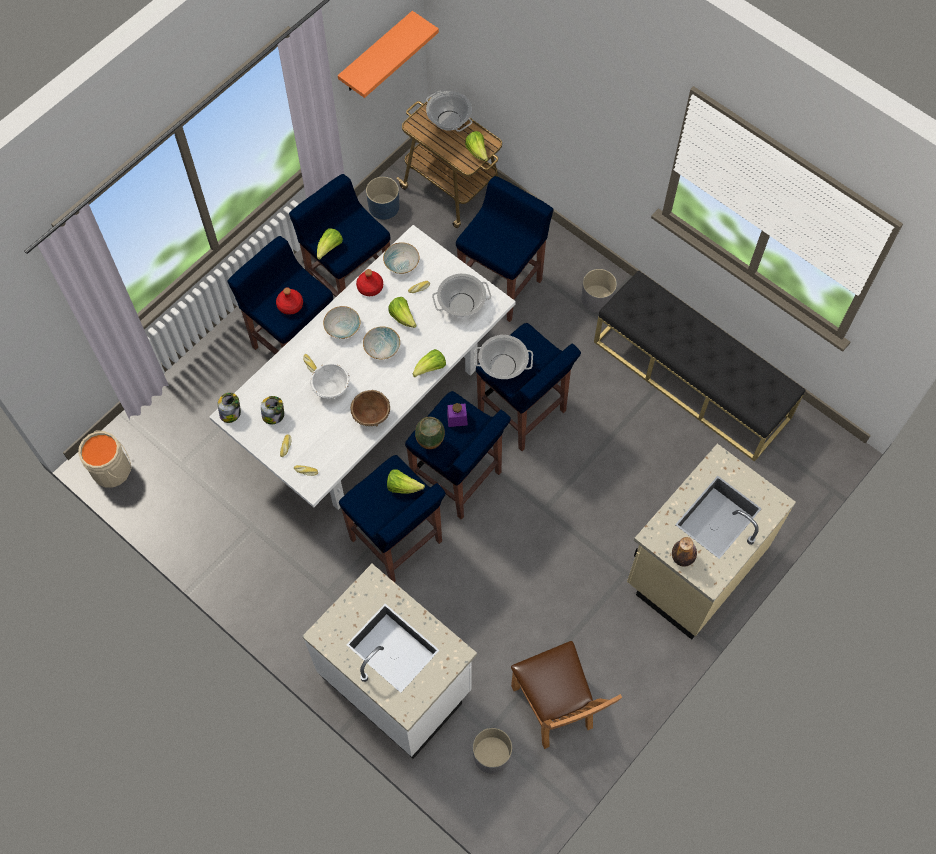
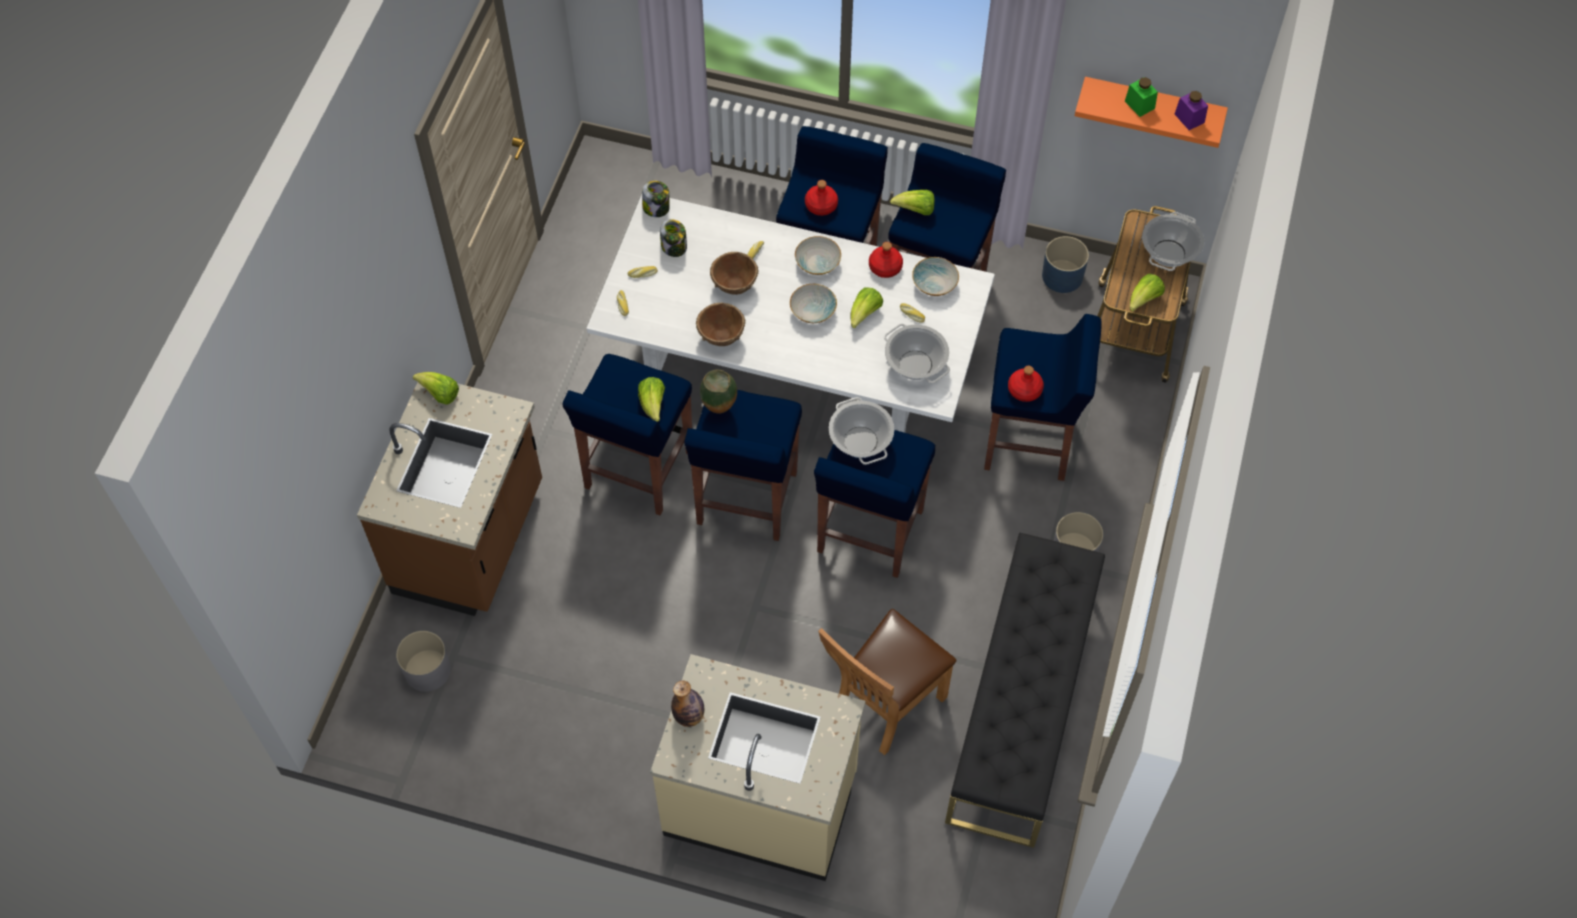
camera: 65 degrees right, 5 degrees down
(113, 469) = (591, 176): beige bucket -> none
(331, 389) = (734, 286): white bowl -> brown bowl
(381, 56) = (1139, 105): none -> green jar
(396, 682) = (471, 540): white counter -> brown counter
(430, 368) = (813, 368): lettuce -> lettuce (440, 394)
(457, 419) = (765, 423): purple jar -> purple jar (1189, 118)
(513, 250) = (1025, 389): none -> red bottle
(555, 711) = (507, 717): brown chair -> brown chair (883, 707)

